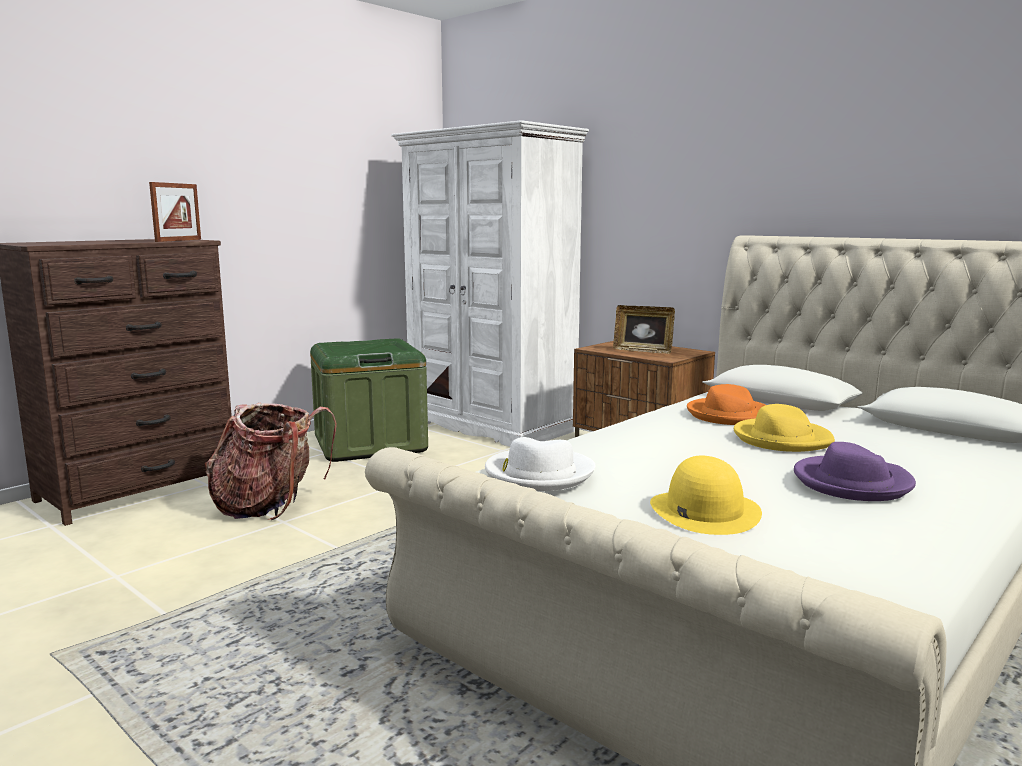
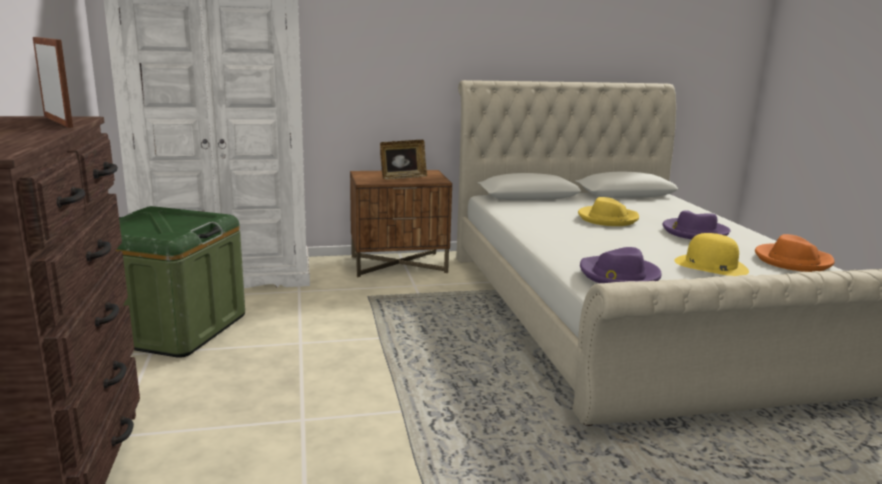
camera: 55 degrees left, 5 degrees up
(270, 506) = (251, 416): backpack -> none
(538, 474) = (619, 275): white hat -> purple hat
(729, 415) = (543, 212): orange hat -> orange hat (792, 261)

